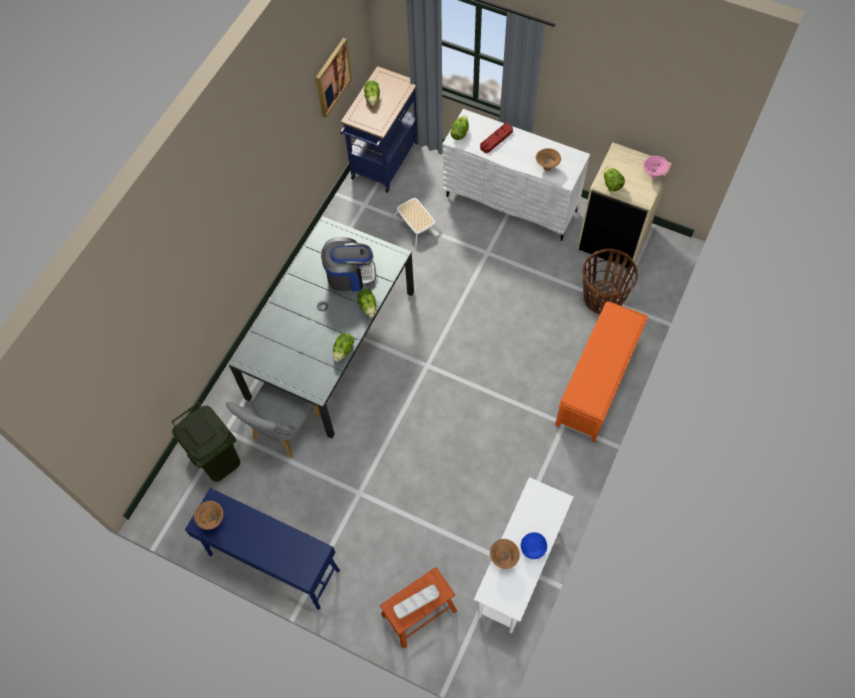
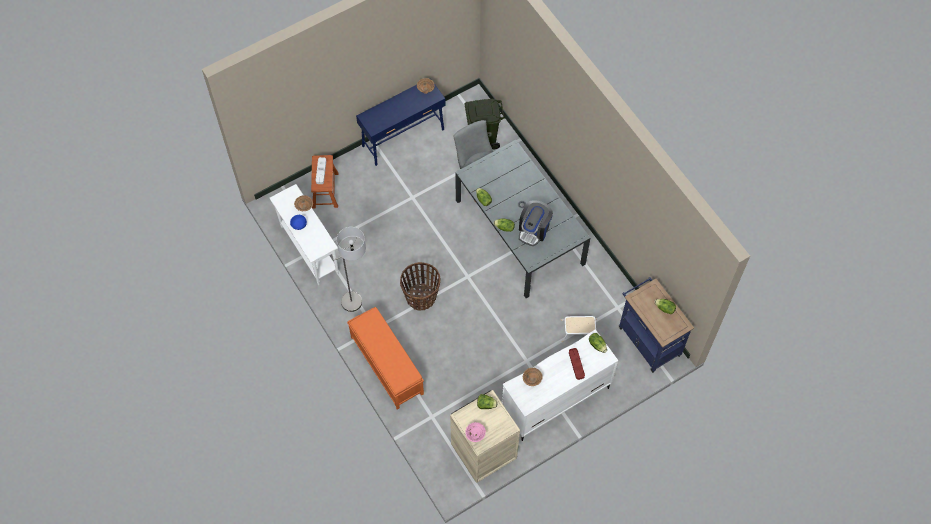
camera: 120 degrees right, 0 degrees up
(332, 77) = (666, 258): picture -> none
(542, 466) = (357, 299): none -> grey floor lamp
(602, 298) = (442, 409): basket -> basket (421, 297)

